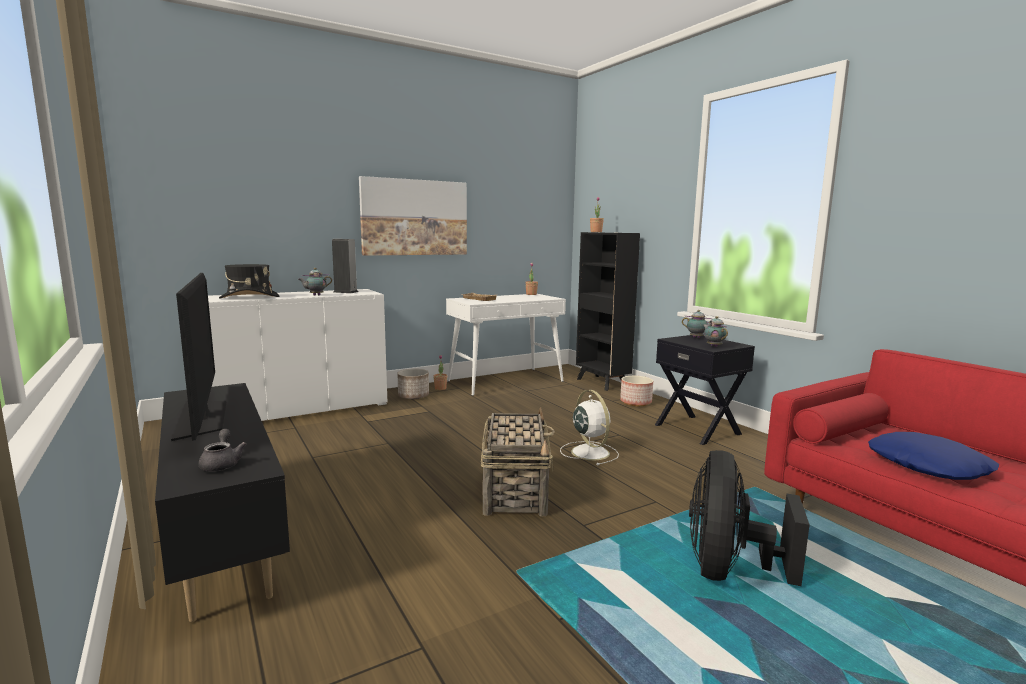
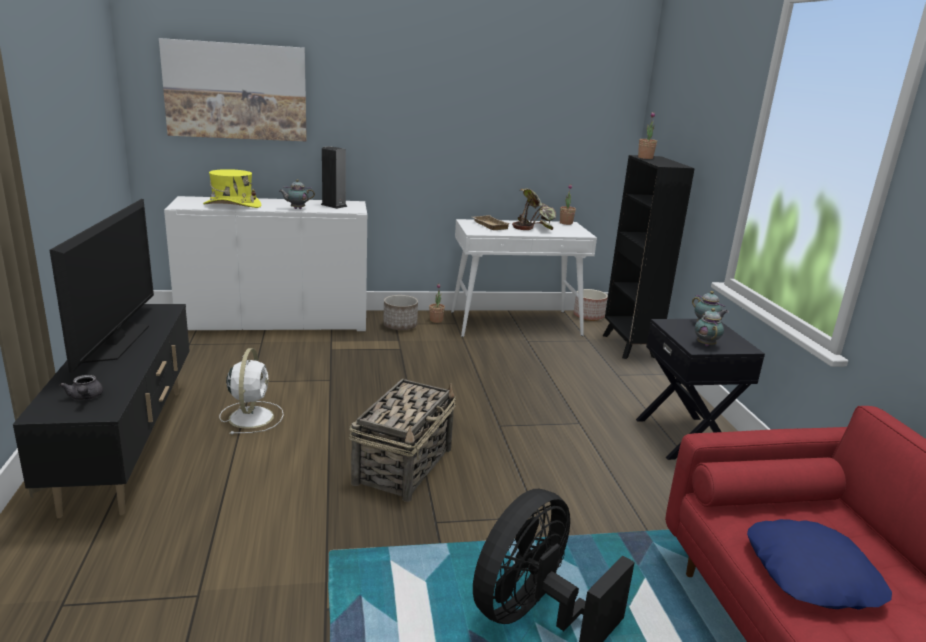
camera: 20 degrees right, 10 degrees up
(222, 463) = (85, 398): grey teapot -> grey teapot turned 150 degrees clockwise
(249, 297) = (232, 205): black hat -> yellow hat
(414, 217) = (425, 122): picture -> picture (236, 91)
(512, 297) = (534, 226): none -> potted plant
(589, 452) = (523, 438): white fan -> white fan (251, 416)
(636, 402) = (644, 383): planter -> planter (589, 316)

